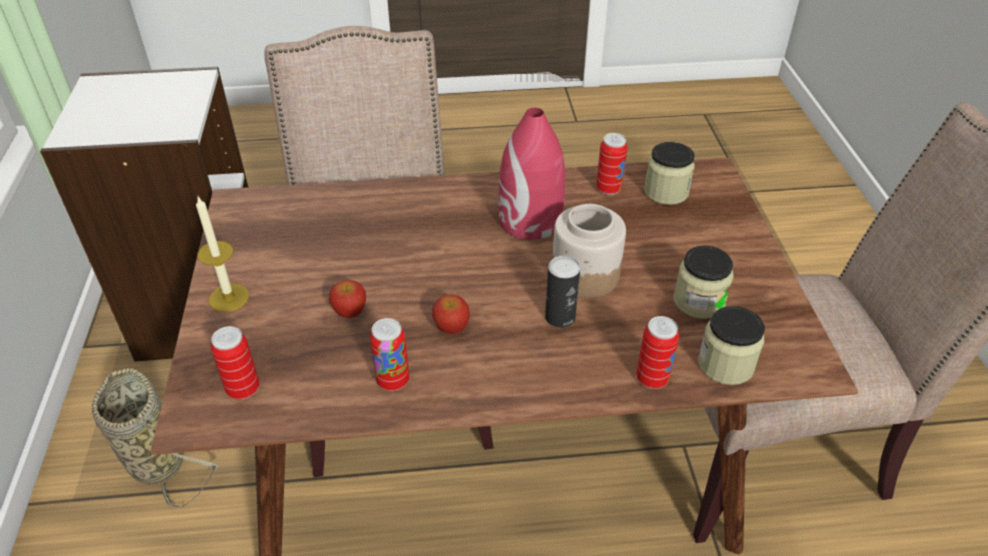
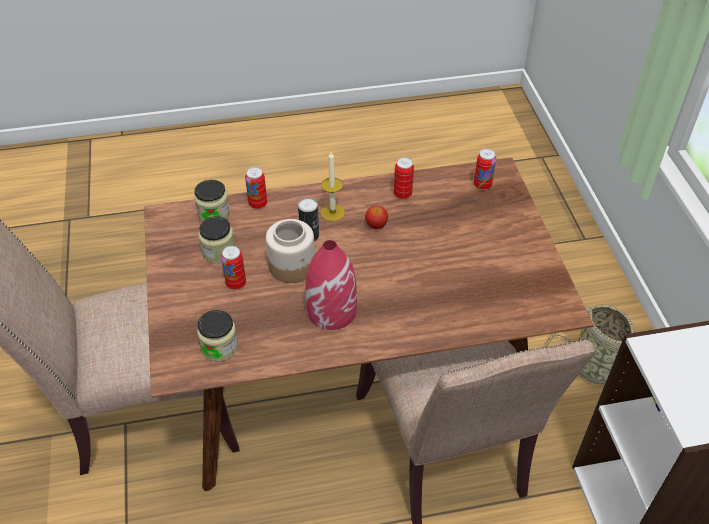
camera: 175 degrees right, 5 degrees up
(229, 298) = (522, 235): candle -> candle (332, 212)
(350, 312) = (441, 231): apple -> none
(608, 189) = (267, 347): can -> can (236, 283)

